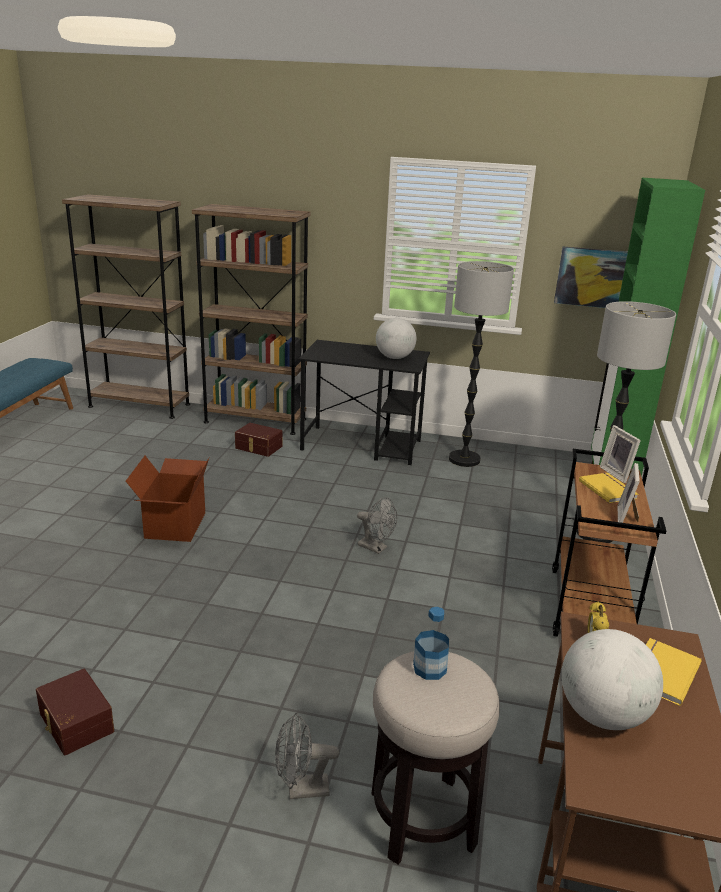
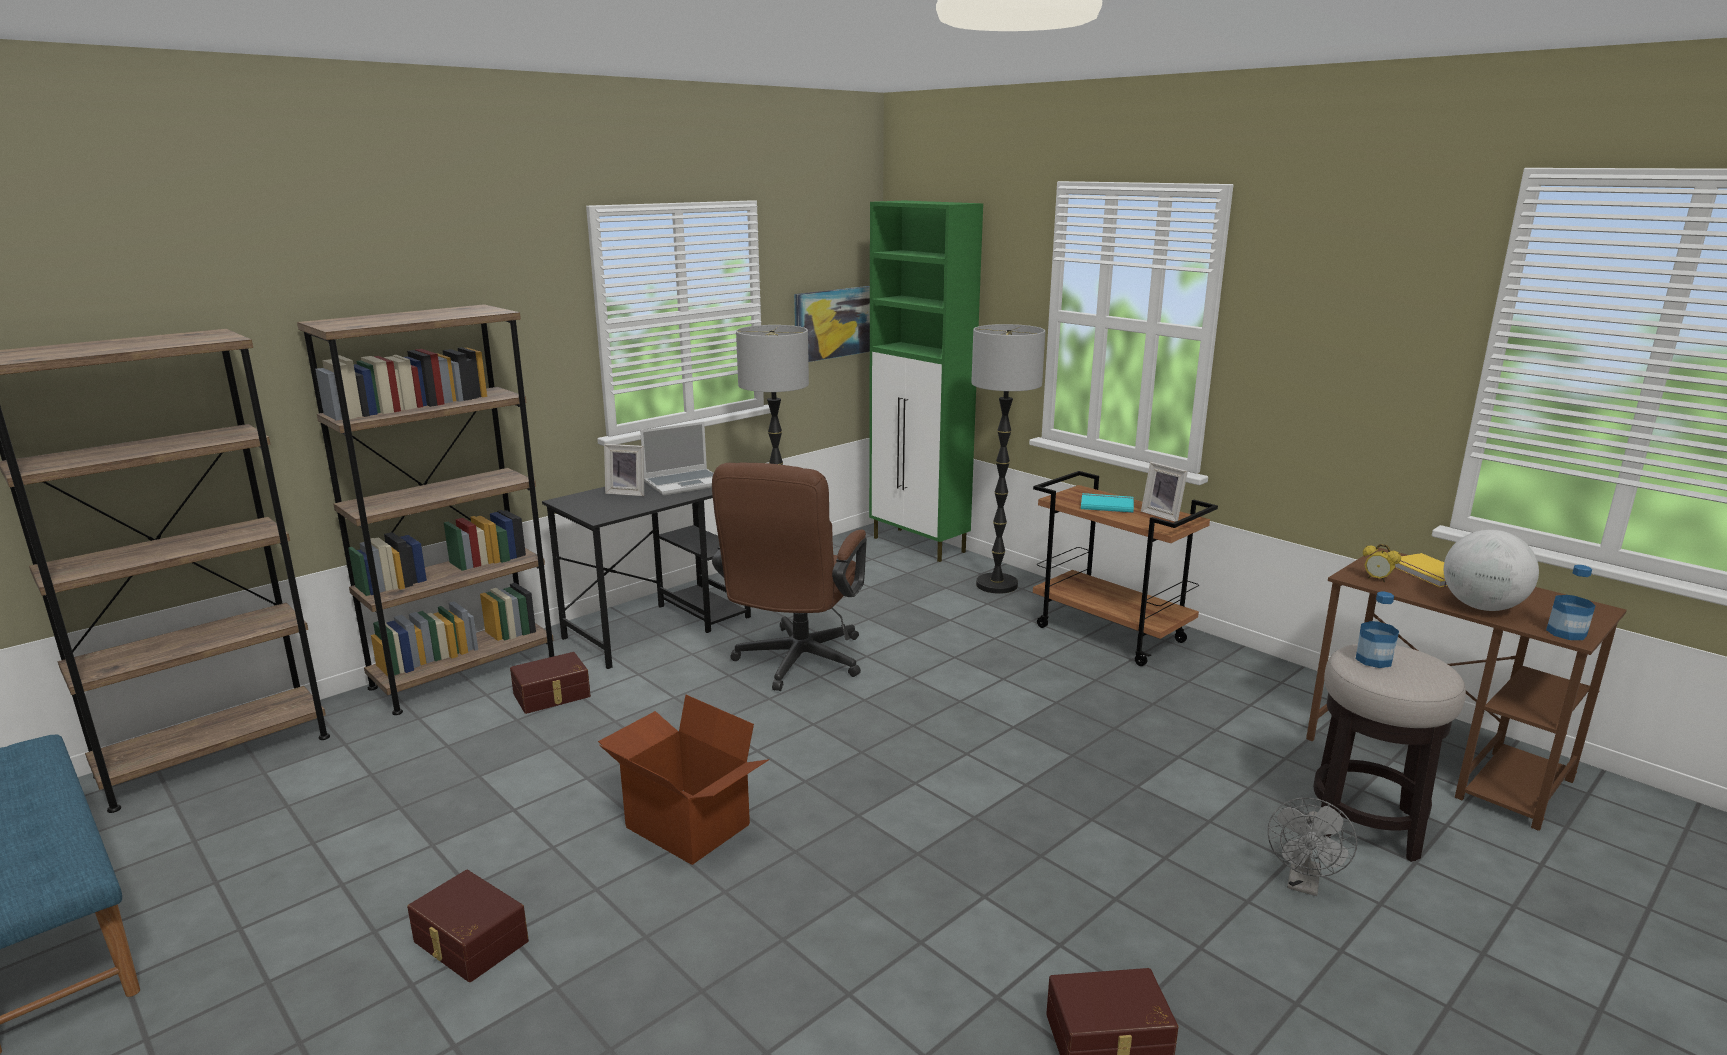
camera: 55 degrees left, 5 degrees down
(52, 508) = (469, 943): none -> brown storage box
(371, 498) = (795, 665): none -> brown office chair
(376, 548) = (907, 699): grey fan -> none
(394, 358) = (685, 483): globe -> laptop
(599, 783) = (1566, 633): none -> bottle
(608, 489) = (1106, 505): yellow book -> turquoise book
(618, 474) = (1080, 493): picture frame -> picture frame (627, 492)

